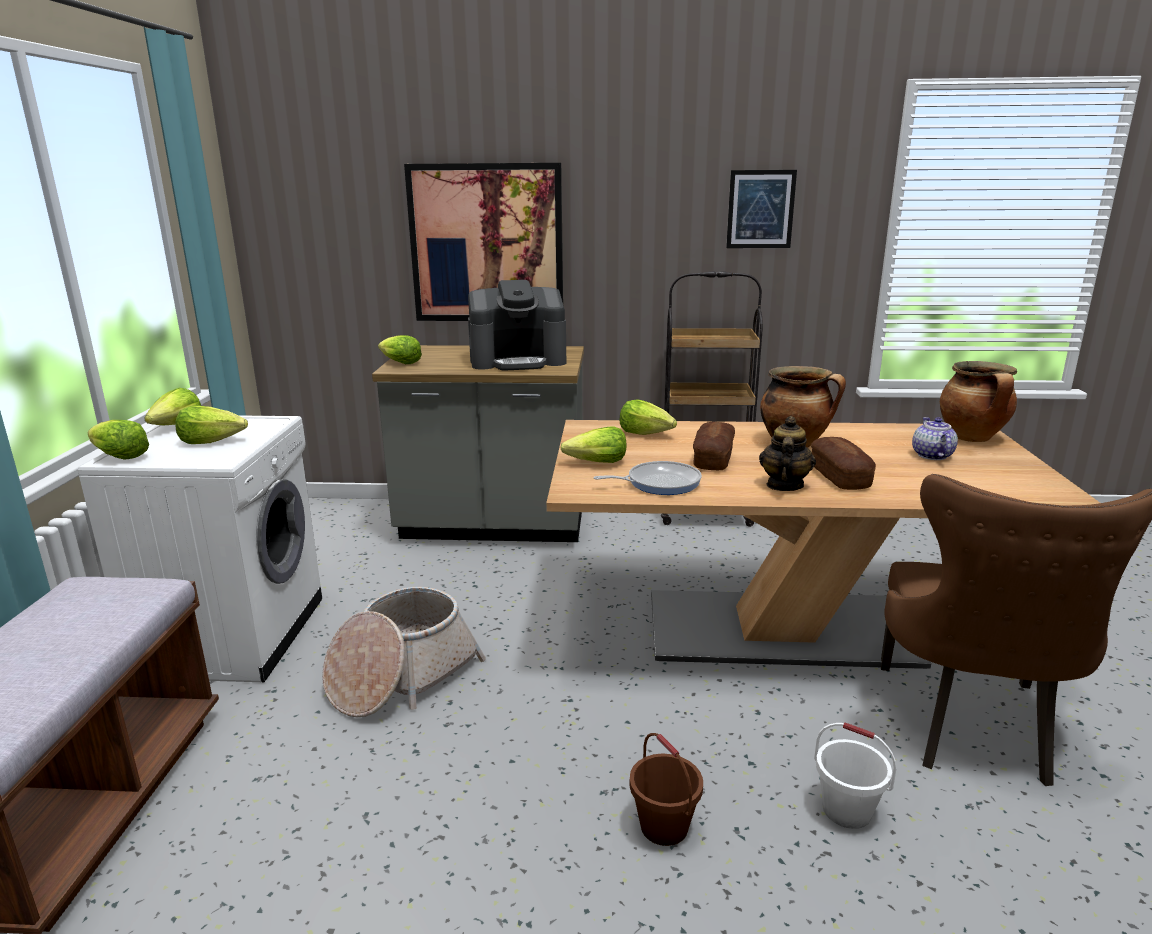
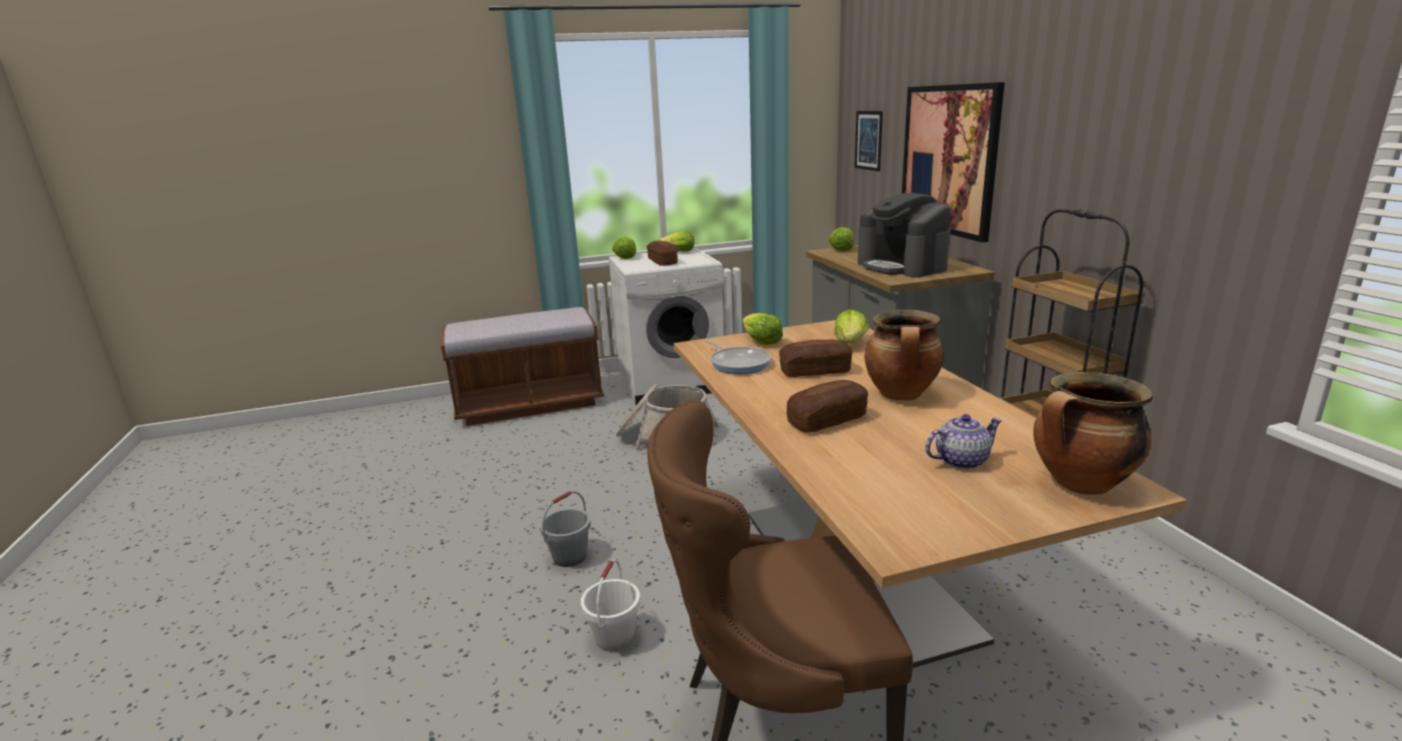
camera: 70 degrees right, 0 degrees up
(212, 441) = (662, 262): lettuce -> bread
(663, 826) = (569, 556): brown bucket -> grey bucket
(760, 209) = (1180, 138): picture -> picture (868, 140)
(784, 485) = (778, 401): teapot -> none

